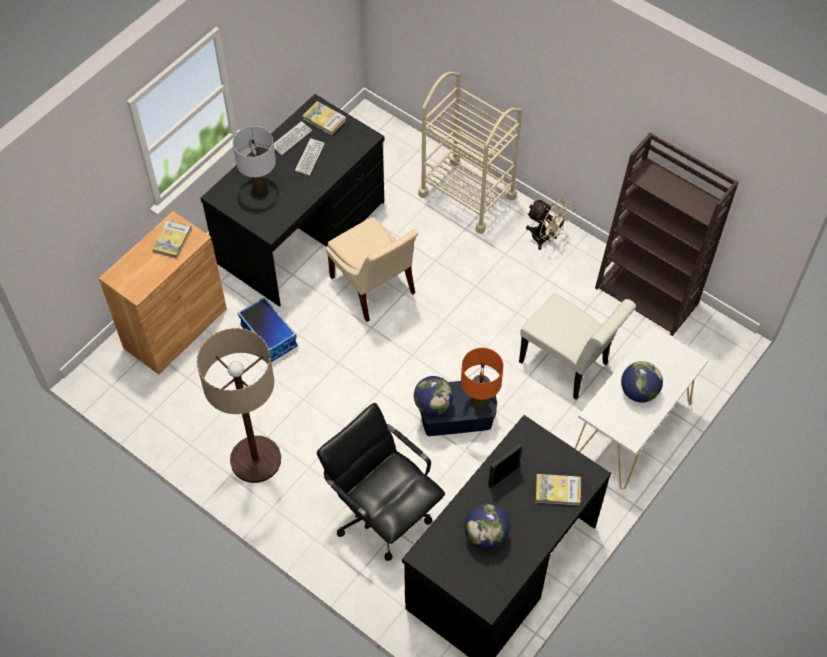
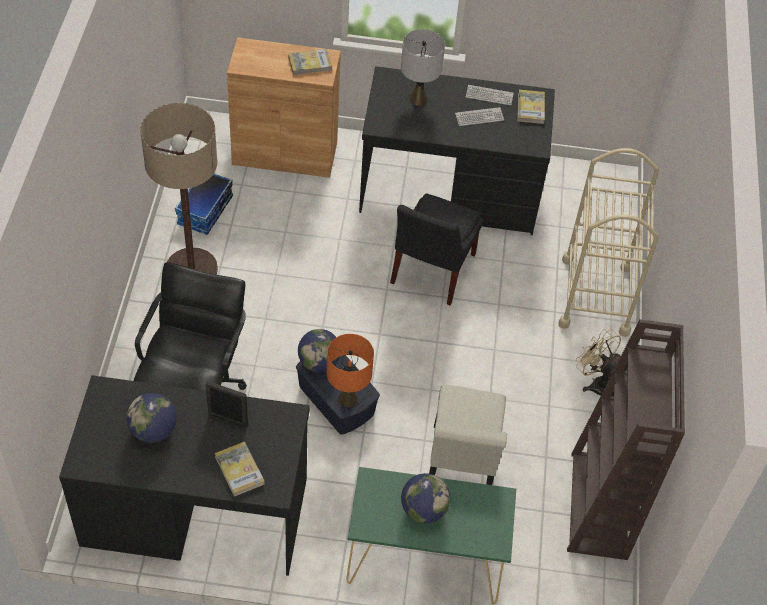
camera: 55 degrees right, 5 degrees down
(269, 336) = (323, 220): storage box -> storage box (205, 211)
(374, 288) = (431, 271): beige chair -> black chair
(545, 238) = (597, 383): beige fan -> beige fan turned 135 degrees clockwise
(631, 429) = (424, 561): white console table -> green console table

